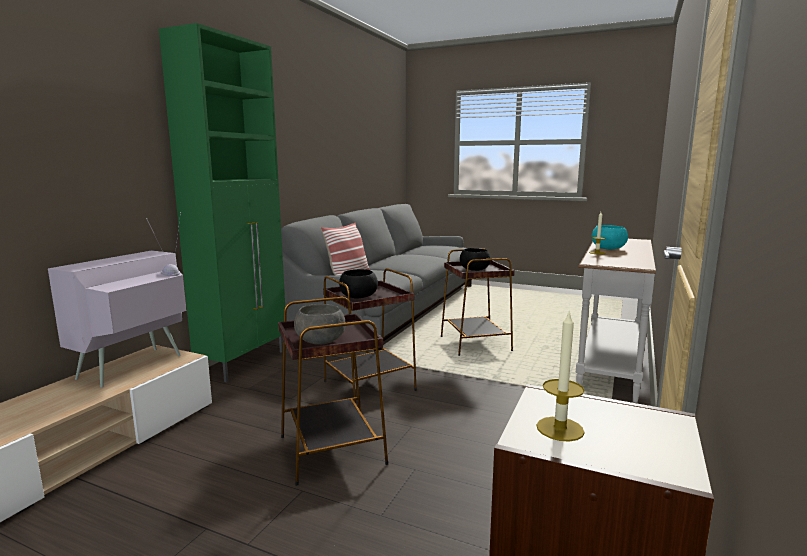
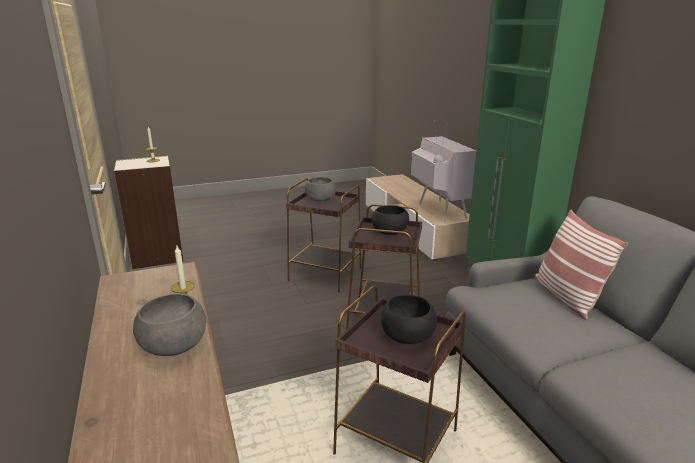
camera: 135 degrees right, 10 degrees up
(608, 248) = (173, 345): turquoise bowl -> grey bowl

